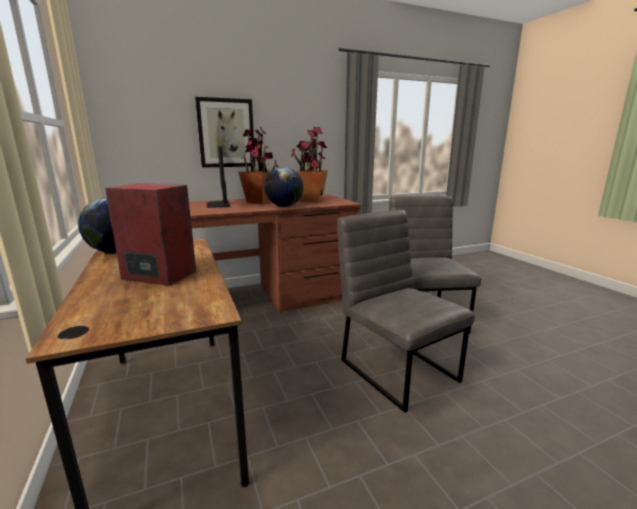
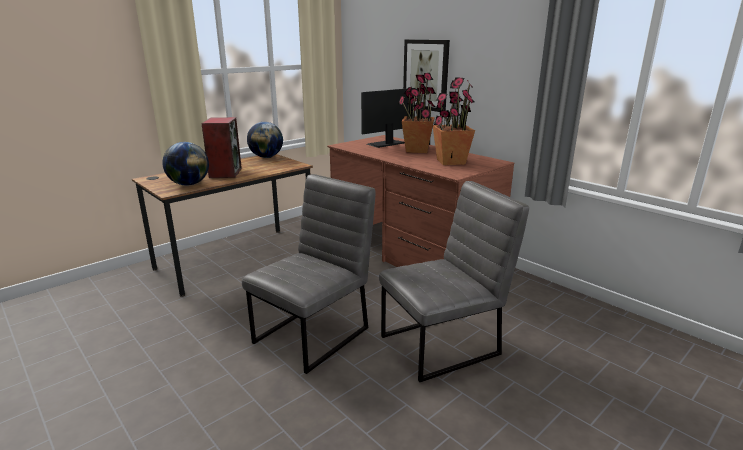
camera: 70 degrees right, 5 degrees up
(284, 206) = (400, 159): globe -> globe (189, 184)

